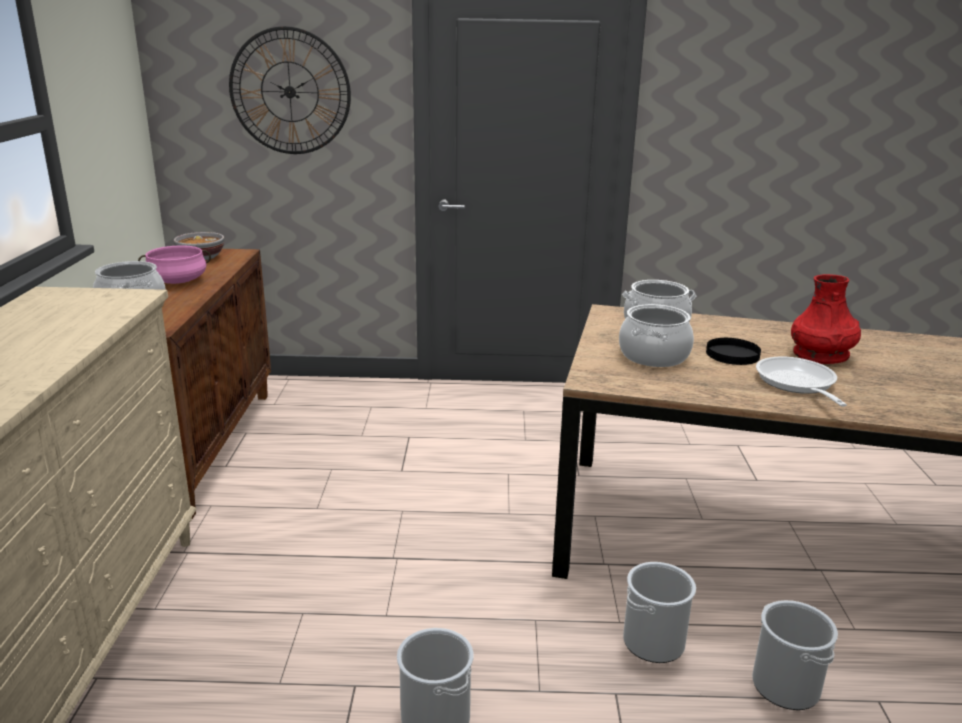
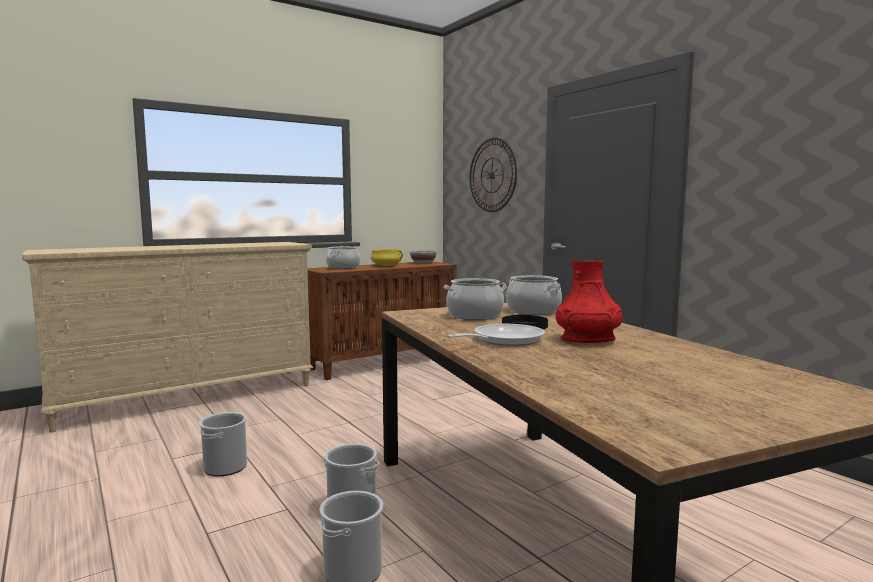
camera: 55 degrees right, 15 degrees down
(178, 281) = (386, 265): pink cooking pot -> yellow cooking pot

